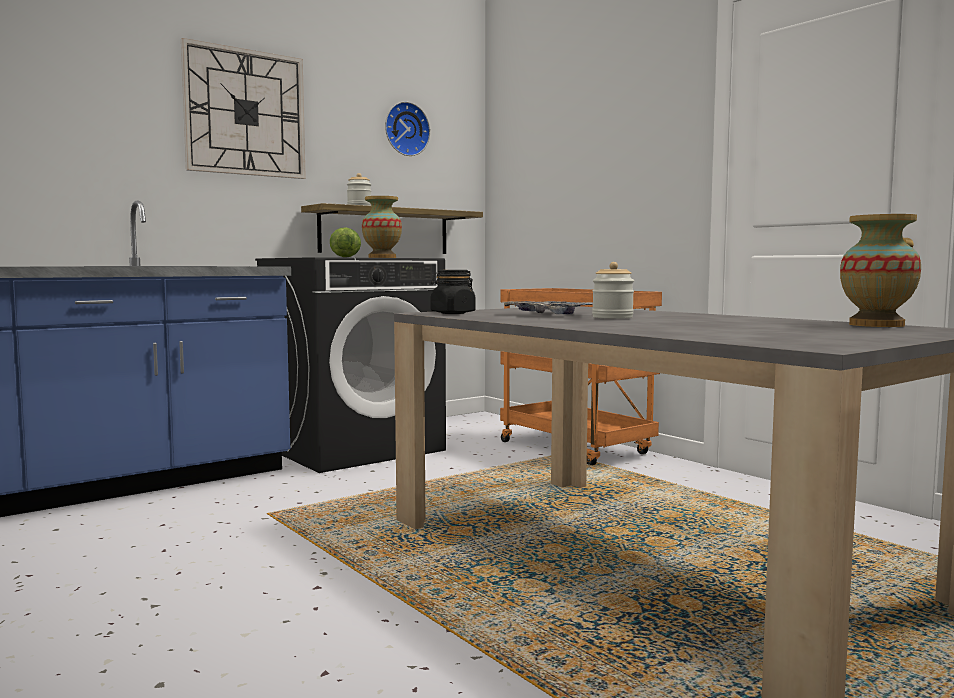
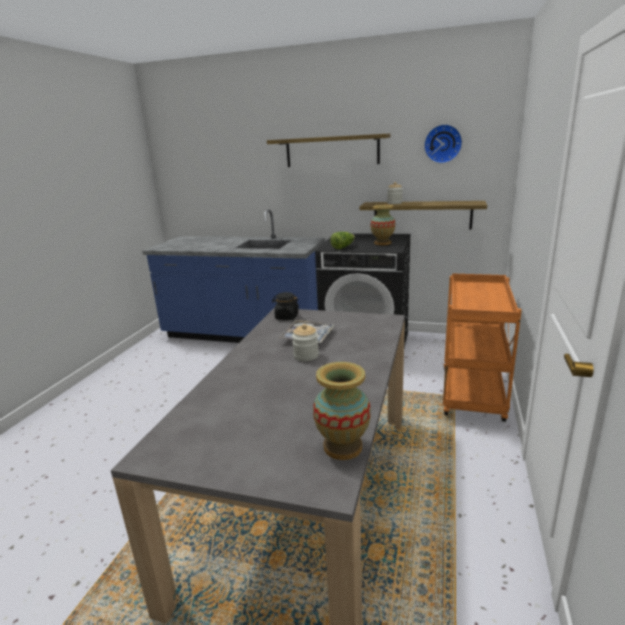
camera: 55 degrees right, 15 degrees up
(245, 113) = (332, 151): wall clock -> shelf

